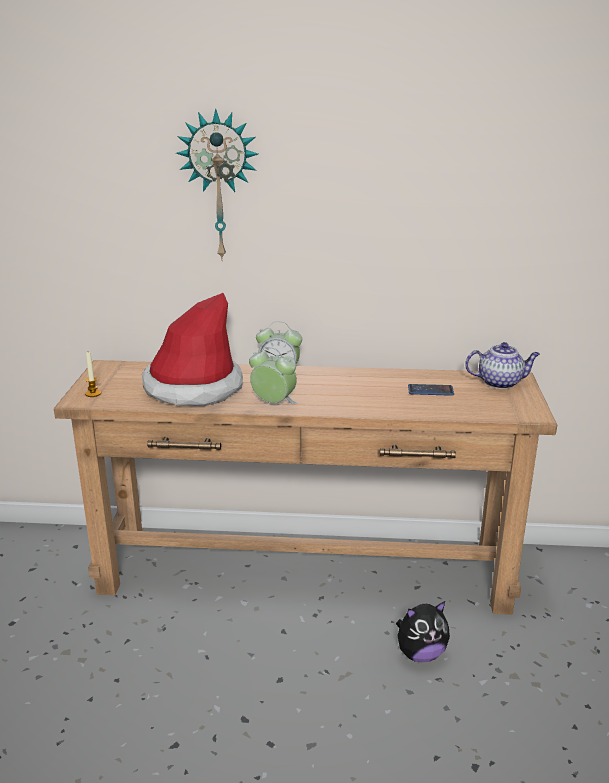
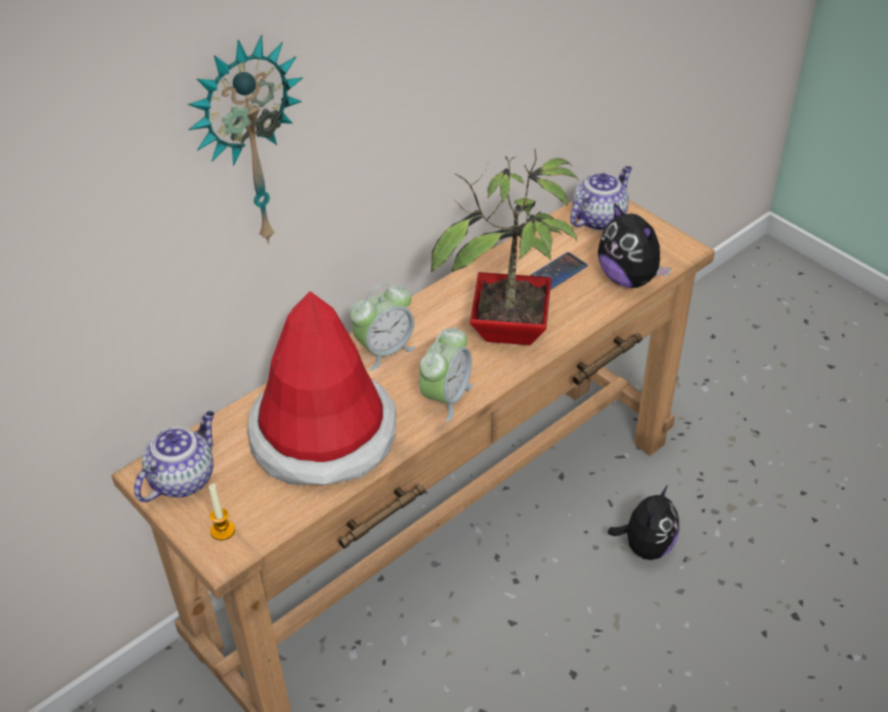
camera: 45 degrees left, 20 degrees up
(113, 373) = (183, 478): none -> teapot
(273, 403) = (446, 397): alarm clock -> alarm clock turned 135 degrees clockwise
(355, 398) = (509, 332): none -> potted plant
(470, 410) = (629, 278): none -> plush toy

